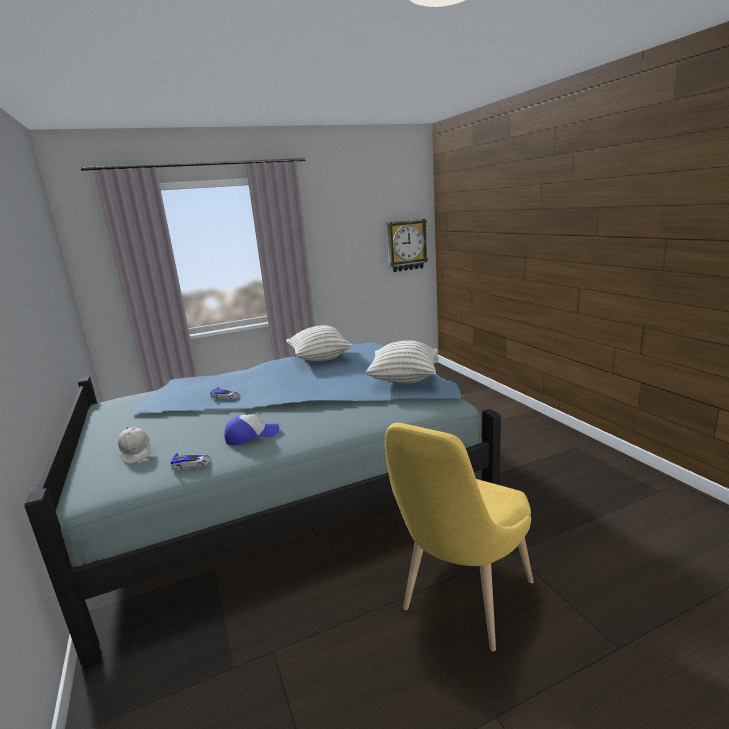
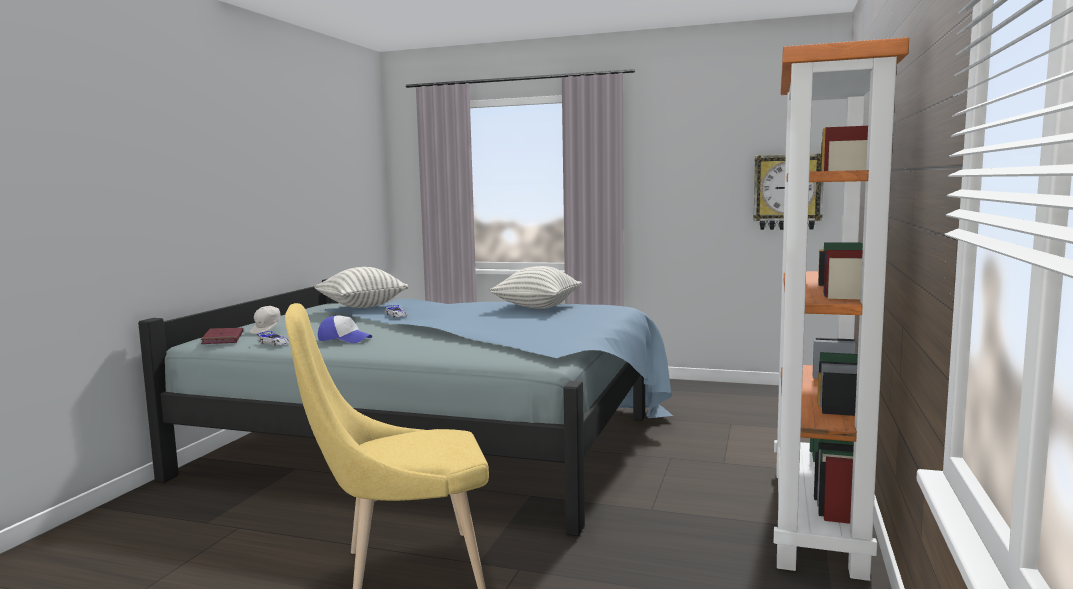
camera: 40 degrees right, 10 degrees down
(114, 481) = (223, 339): none -> red book
(404, 379) = (551, 335): pillow -> pillow (362, 306)
(565, 442) = (818, 519): none -> orange bookcase

